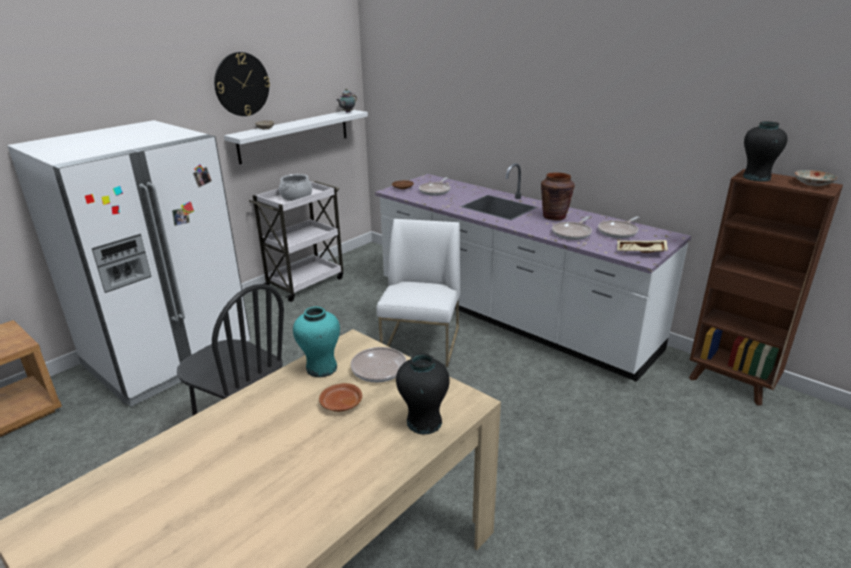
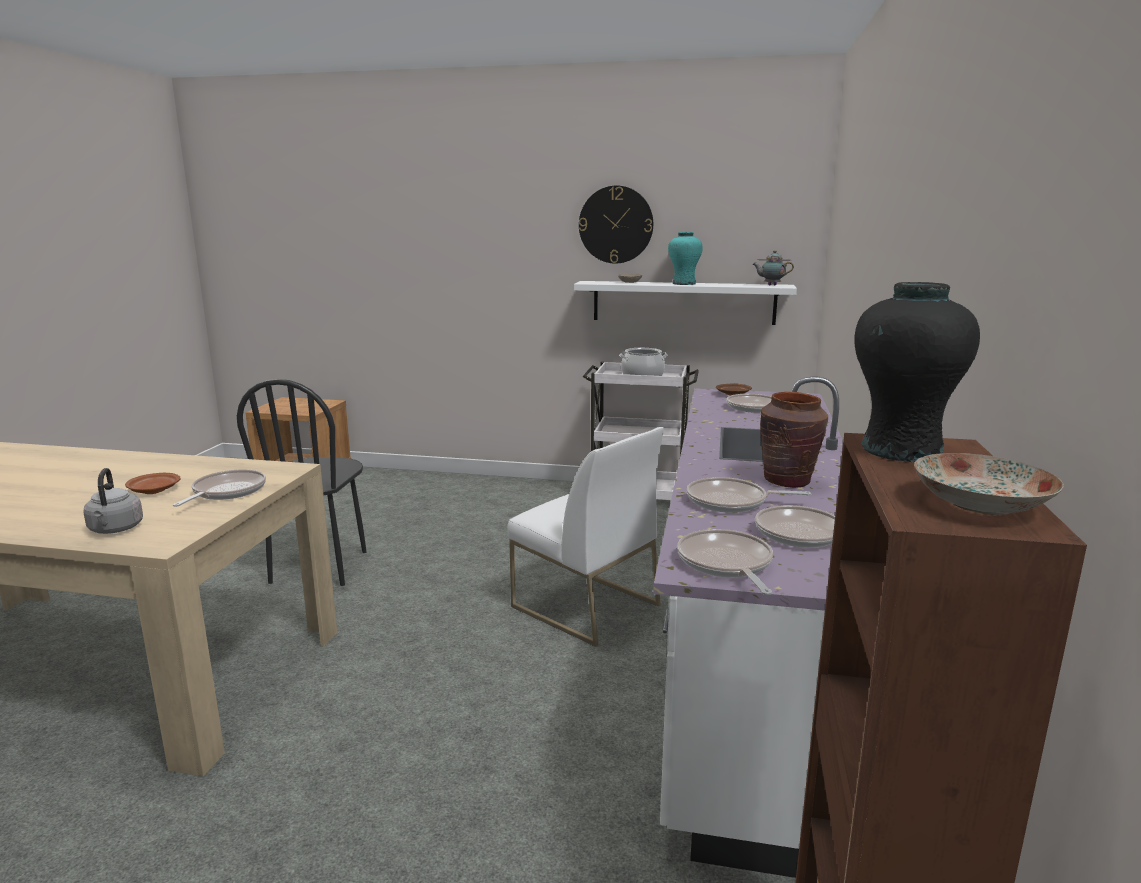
camera: 60 degrees right, 10 degrees down
(168, 357) = (426, 492): white fridge -> none
(321, 368) = (225, 470): turquoise vase -> turquoise vase (684, 283)
(422, 344) = (584, 606): white chair -> white chair turned 60 degrees clockwise
(424, 422) = (115, 529): black vase -> grey kettle
(640, 252) = (726, 564): beige tray -> frying pan

